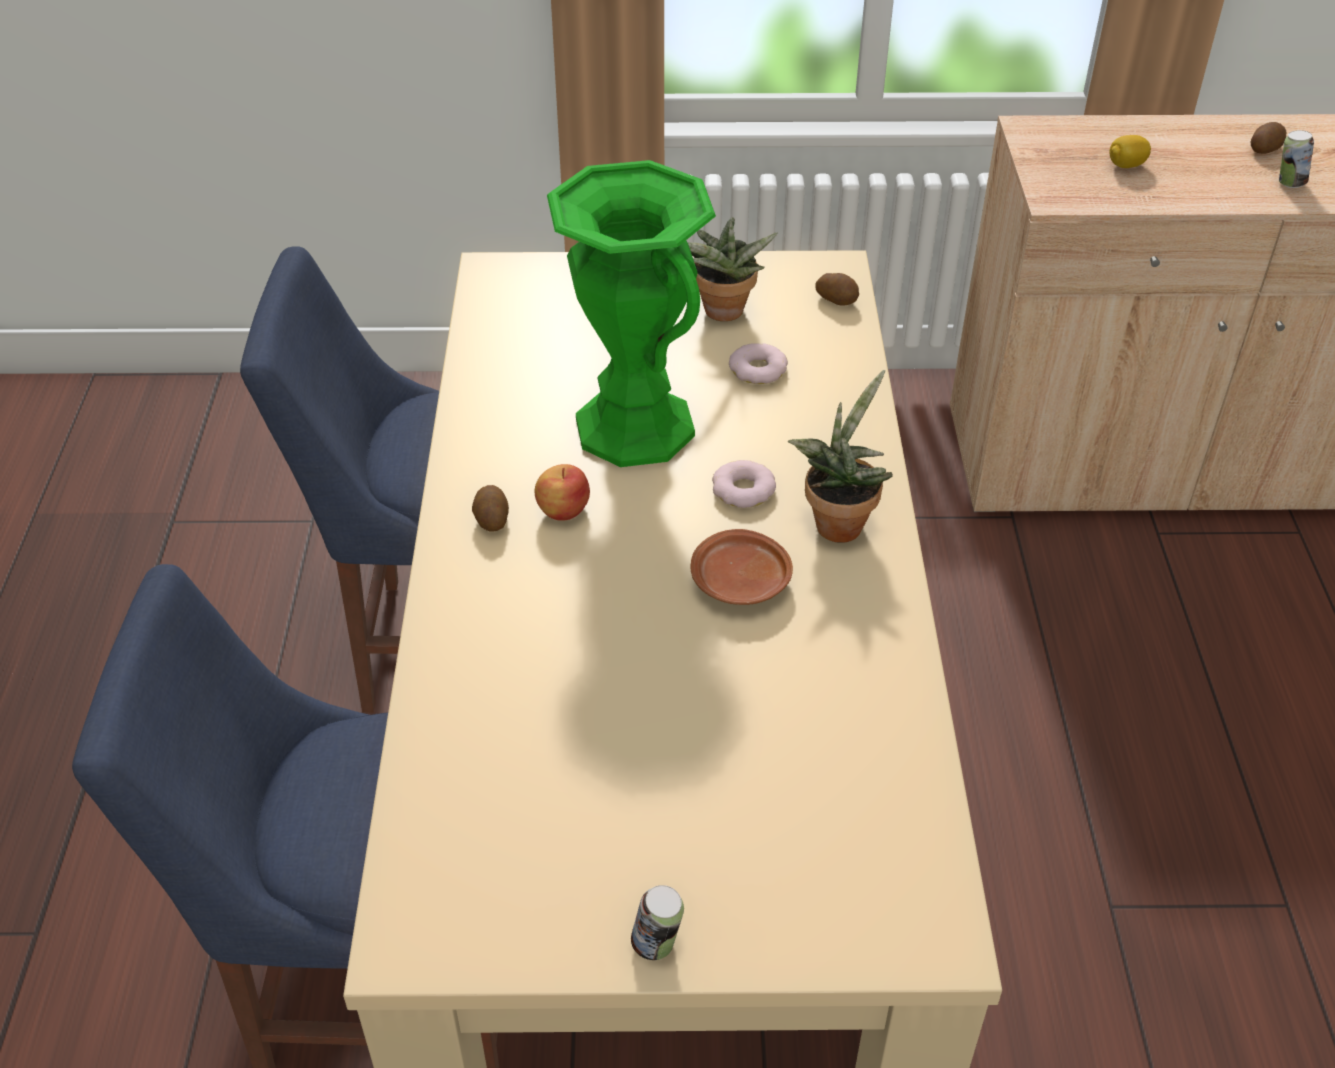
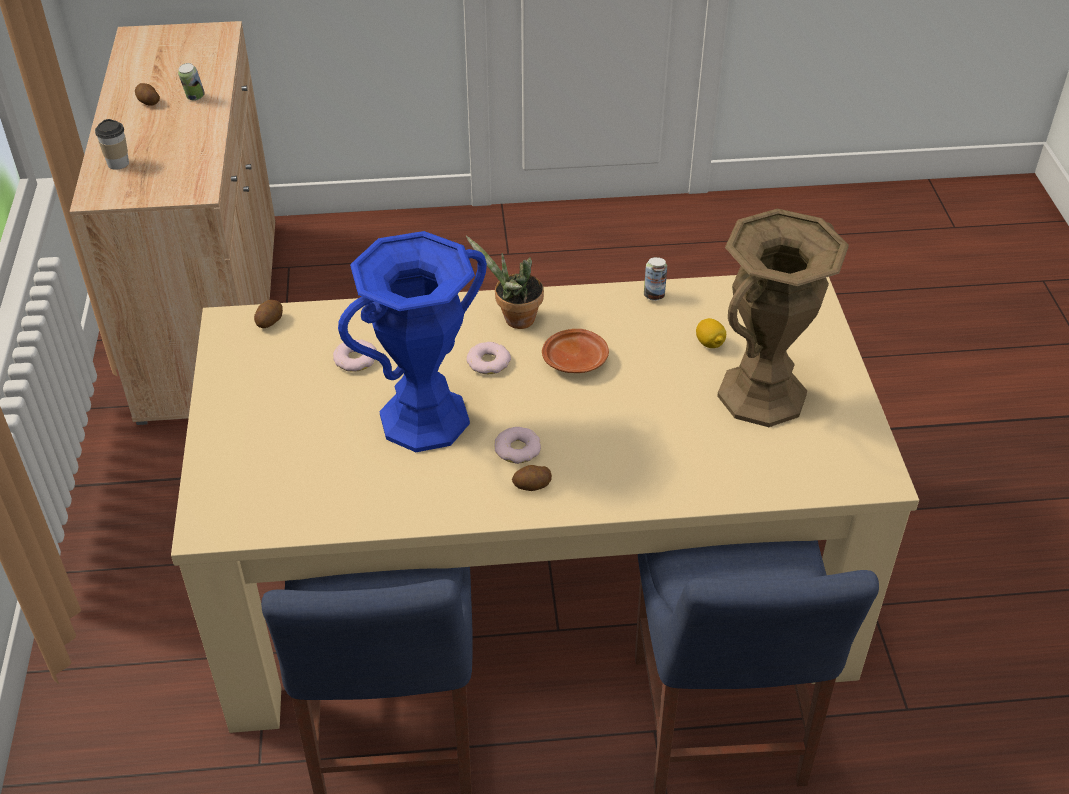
camera: 95 degrees left, 0 degrees up
(563, 510) = (518, 449): apple -> donut
(634, 808) = (761, 395): none -> brown vase
(635, 427) = (424, 419): green vase -> blue vase
(657, 945) = (844, 380): can -> can (654, 295)
(723, 314) = (284, 380): potted plant -> none
(1107, 138) = (118, 163): none -> cup
(1126, 166) = (159, 158): lemon -> lemon (709, 343)

